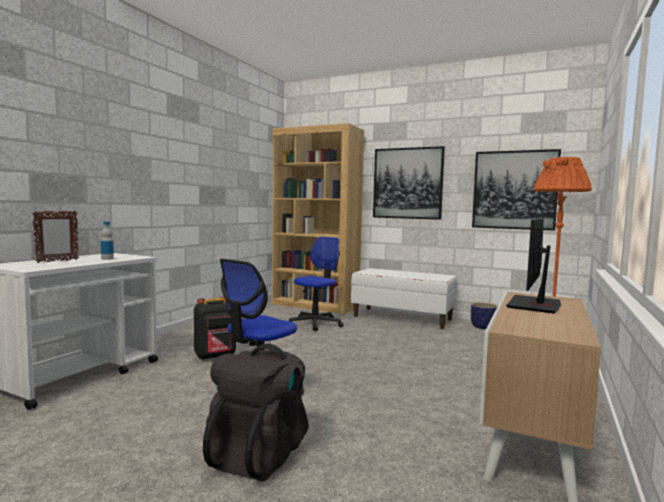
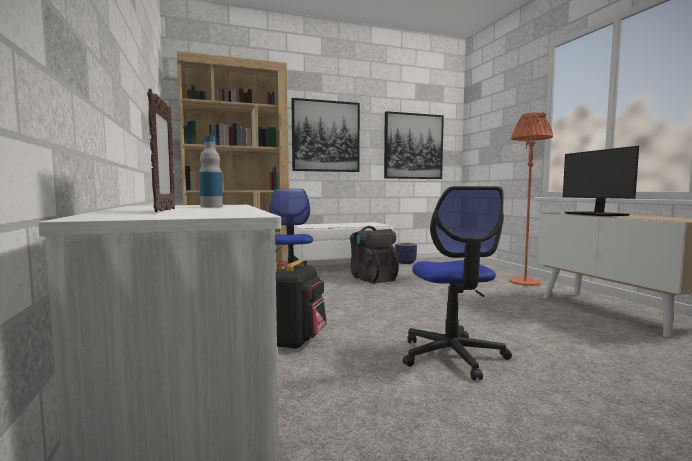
camera: 45 degrees left, 0 degrees up
(259, 453) = (589, 389): black backpack -> black backpack (372, 279)

